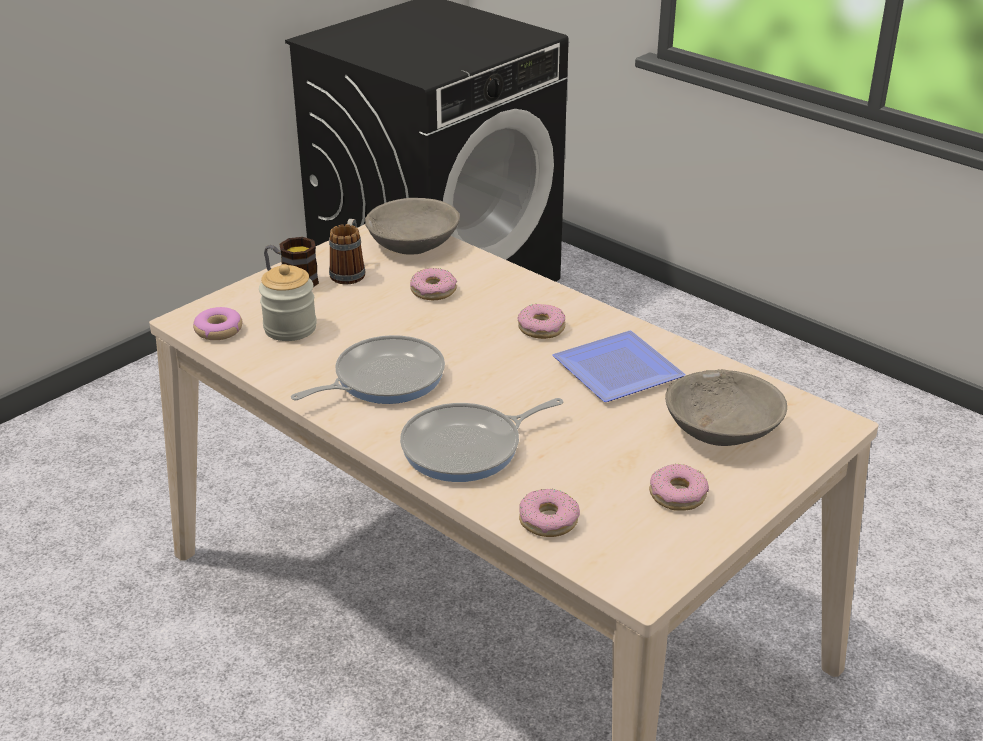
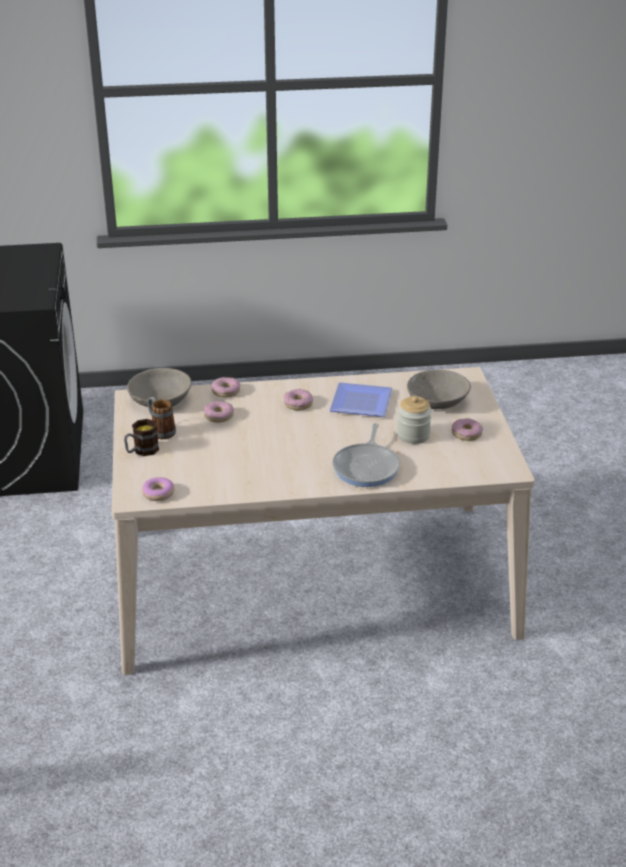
camera: 50 degrees left, 0 degrees up
(290, 328) = (190, 471): jar -> jar (413, 435)
(383, 379) = (279, 464): frying pan -> none
(548, 520) = (444, 471): donut -> donut (226, 391)

